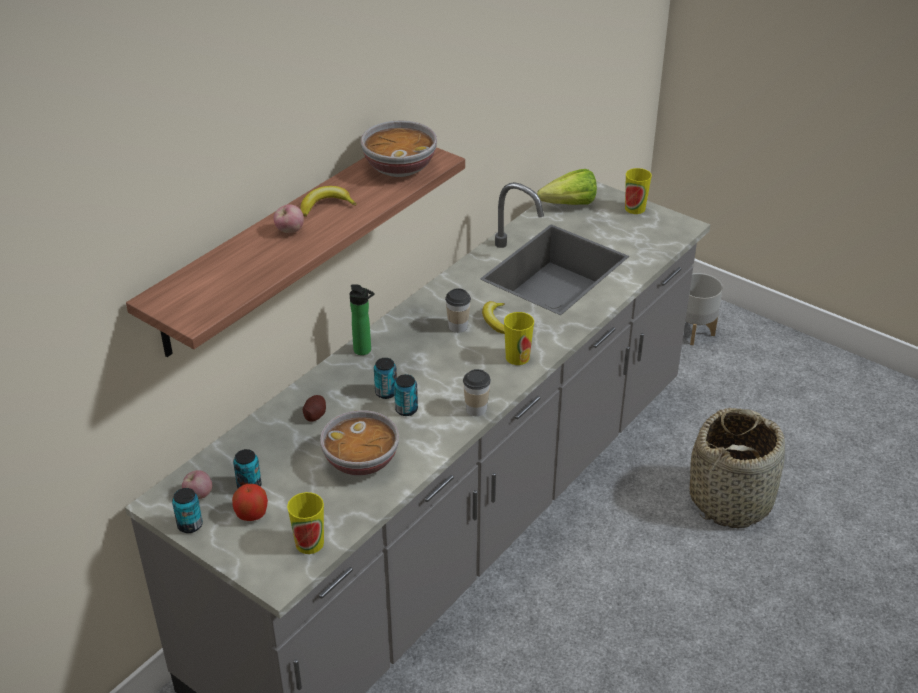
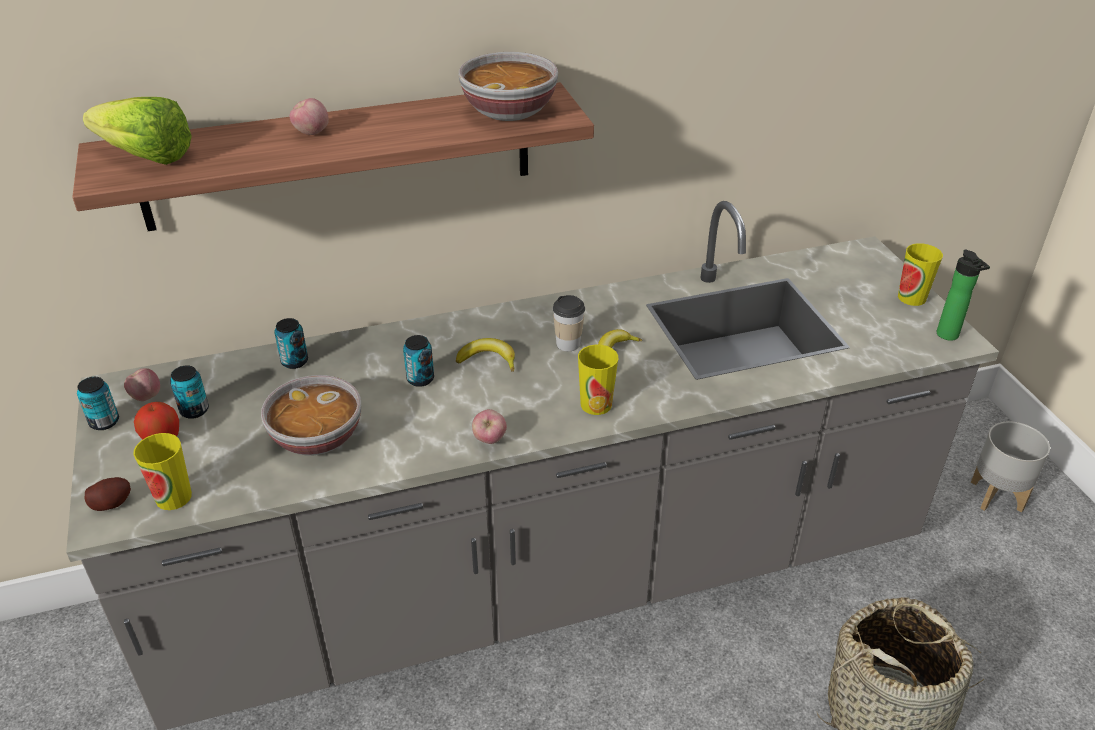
camera: 35 degrees right, 0 degrees up
(315, 415) = (330, 370): potato -> potato (112, 503)
(326, 206) = (381, 122): banana -> banana (488, 360)
(364, 351) = (447, 328): bottle -> bottle (949, 336)
(406, 409) = (419, 406): can -> can (294, 361)
(476, 409) = (489, 440): cup -> apple
(564, 205) = (825, 264): lettuce -> lettuce (141, 155)

